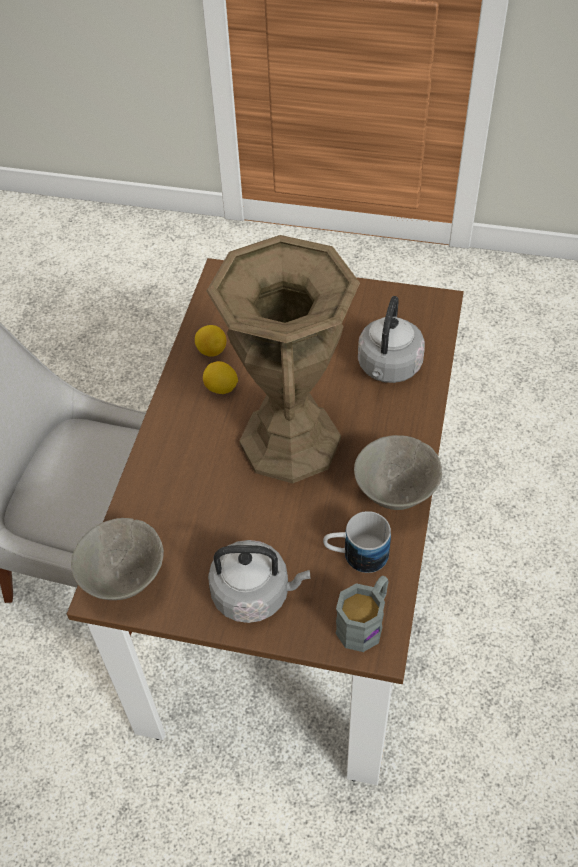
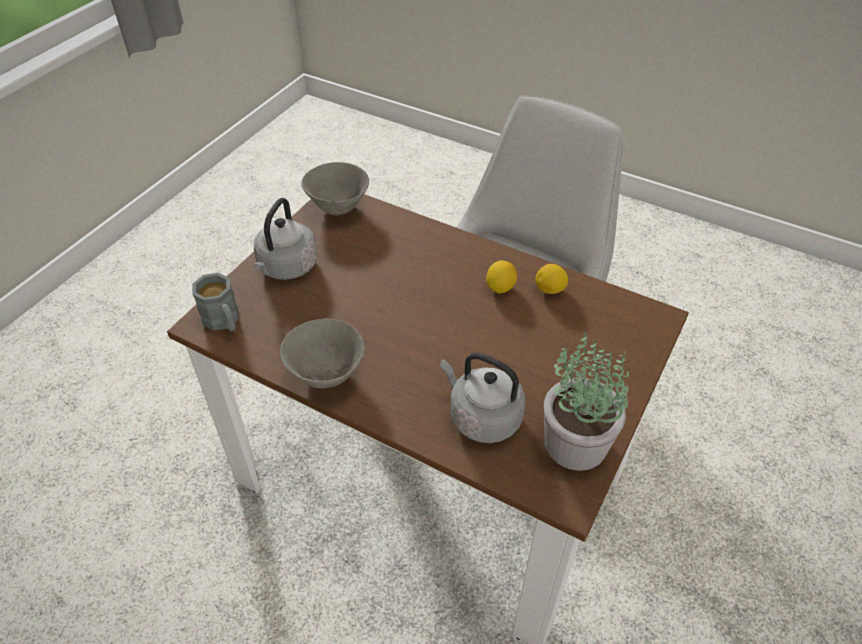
camera: 105 degrees right, 5 degrees down
(290, 442) = (419, 319): brown vase -> none
(356, 555) = (283, 332): mug -> none
(386, 308) = (574, 443): none -> potted plant

